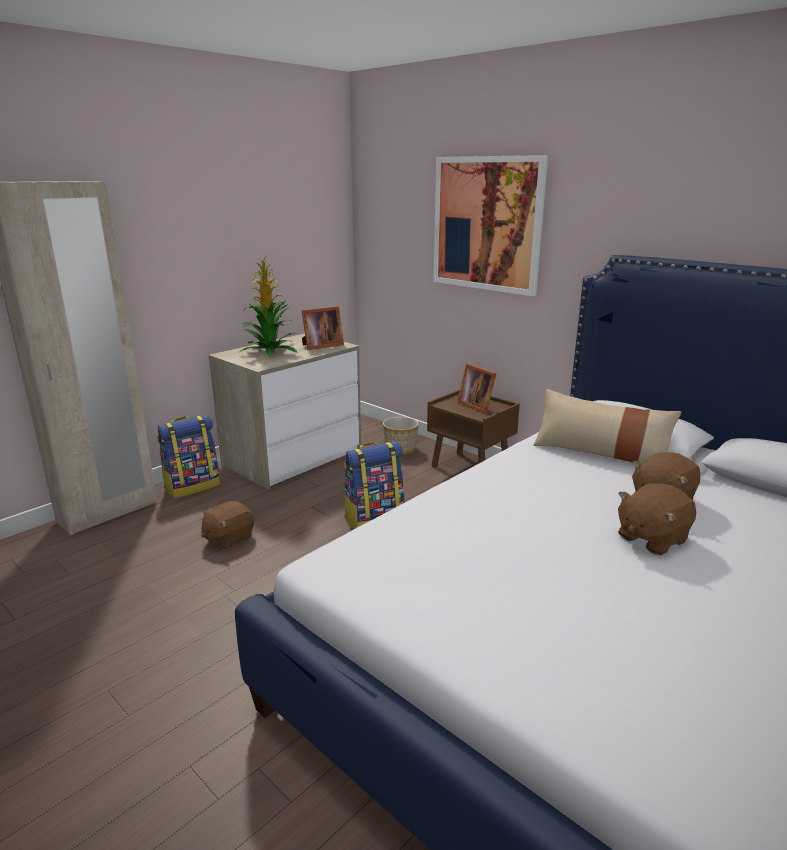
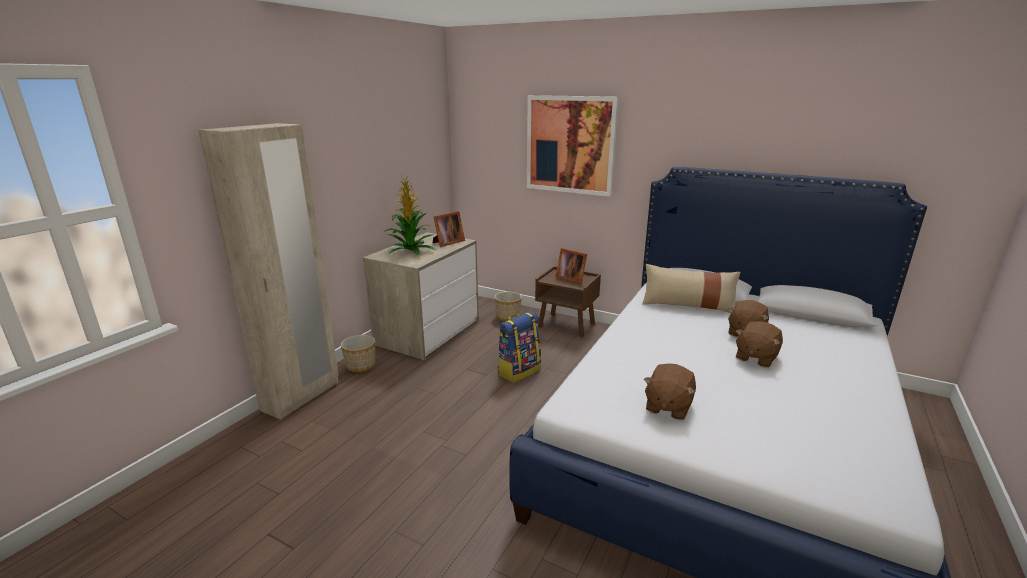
camera: 15 degrees left, 0 degrees up
(192, 486) = (361, 365): backpack -> planter
(228, 538) = (417, 402): brown plush toy -> brown plush toy (667, 406)

